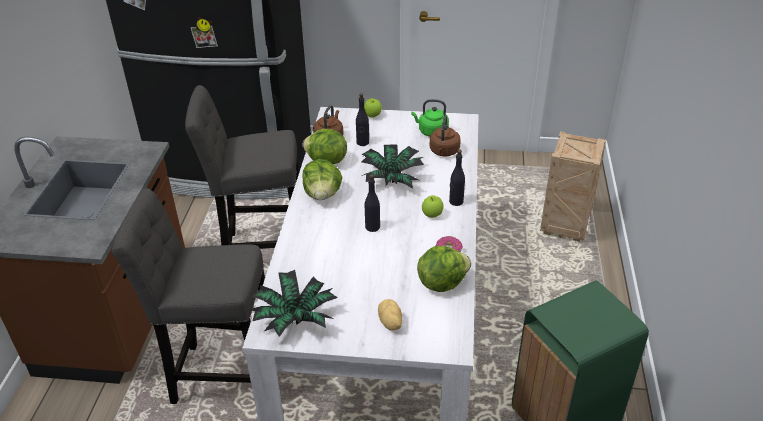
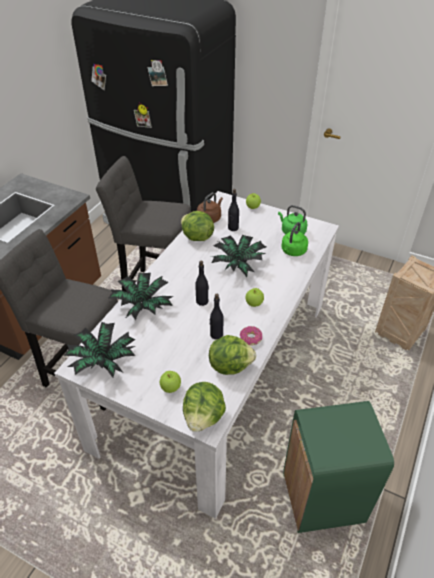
camera: 20 degrees right, 5 degrees up
(305, 249) = (142, 306): none -> potted plant
(323, 194) = (179, 264): lettuce -> lettuce (204, 417)
(390, 323) = (170, 388): potato -> apple
(444, 152) = (293, 251): brown kettle -> green kettle
(456, 201) = (279, 297): black bottle -> black bottle (216, 334)

